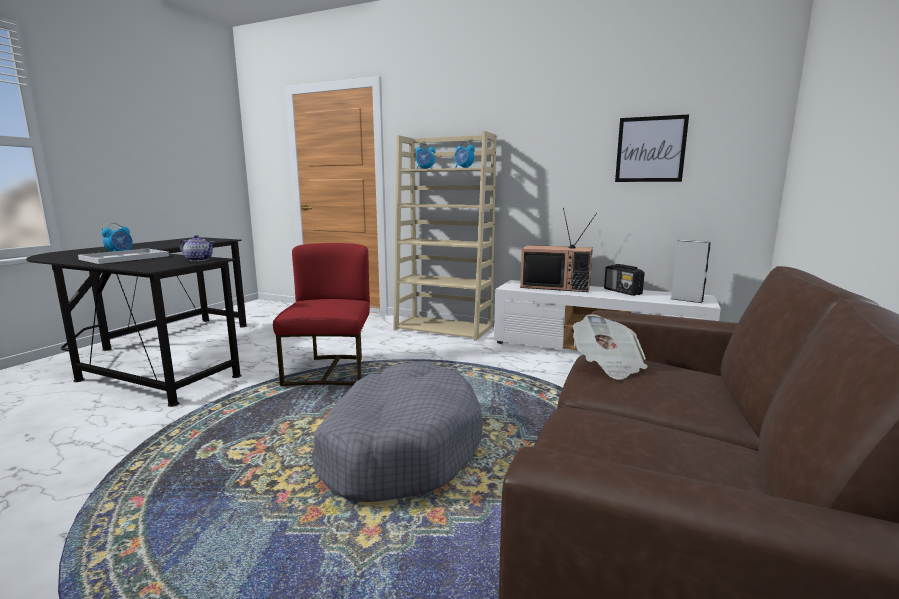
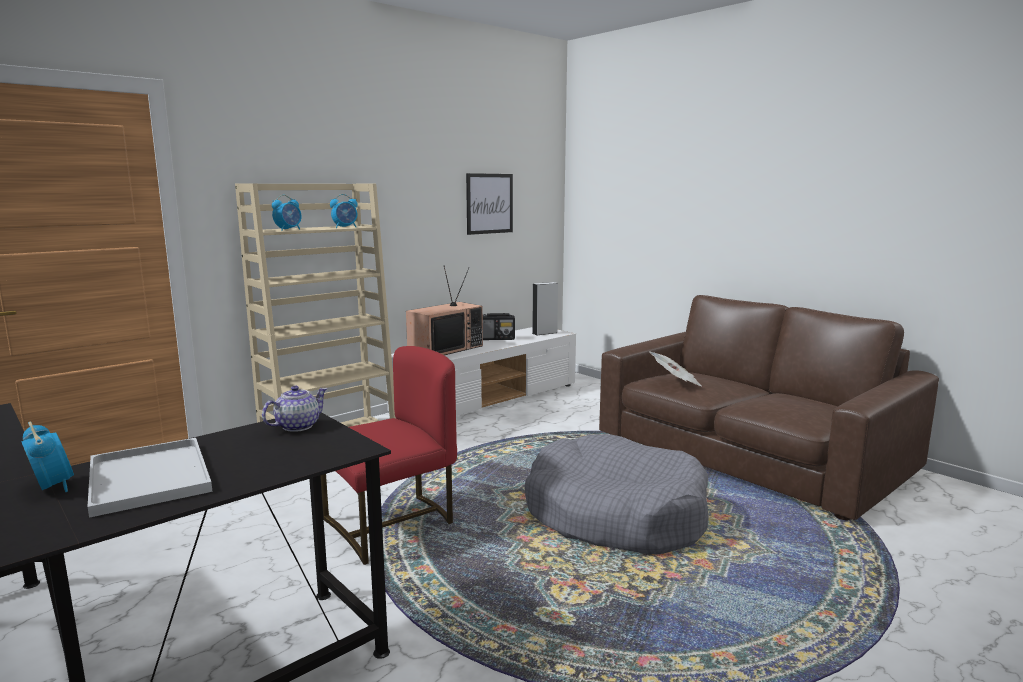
camera: 65 degrees left, 0 degrees up
(330, 371) = (391, 525): red chair -> red chair turned 120 degrees clockwise

